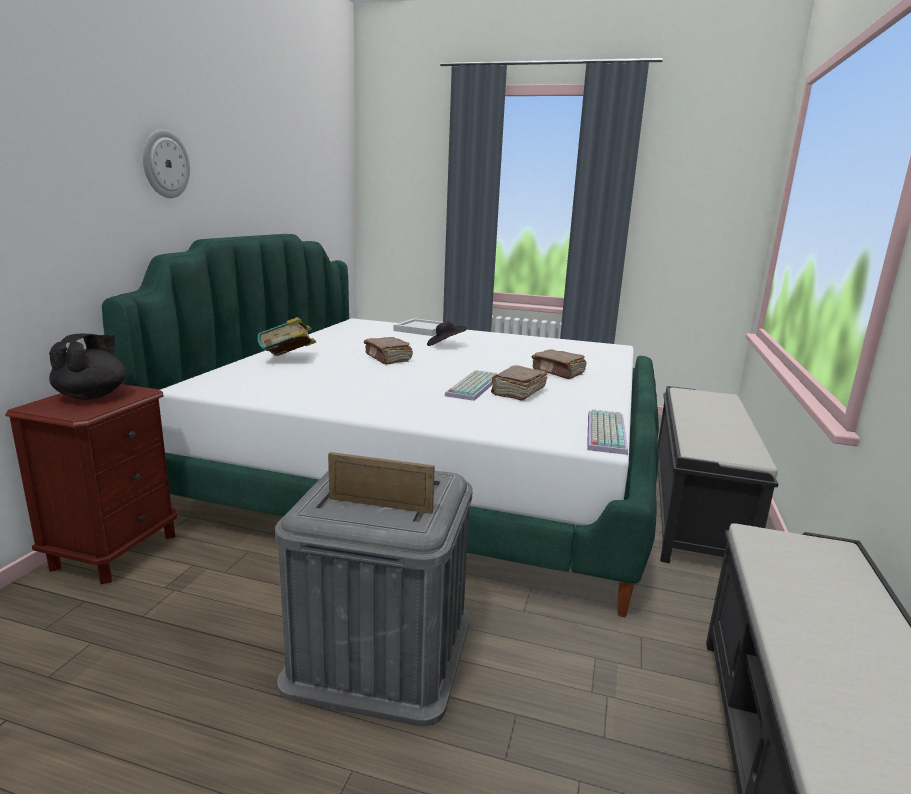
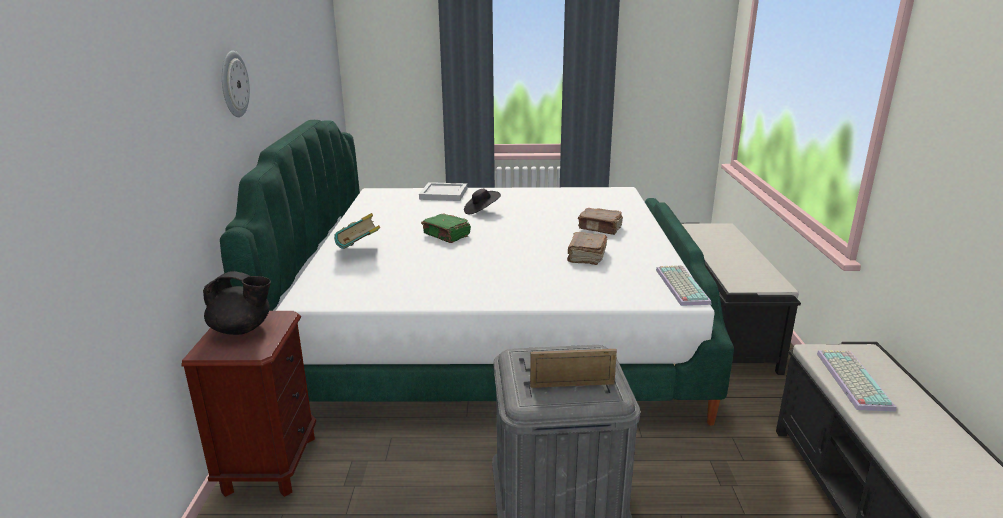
camera: 15 degrees left, 5 degrees up
(92, 396) = (242, 329): black teapot -> black teapot turned 105 degrees clockwise
(388, 358) = (446, 235): brown book -> green book
(472, 386) = (545, 255): keyboard -> keyboard (851, 379)

